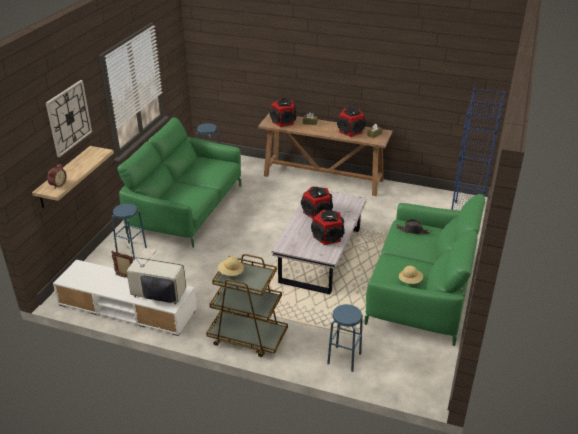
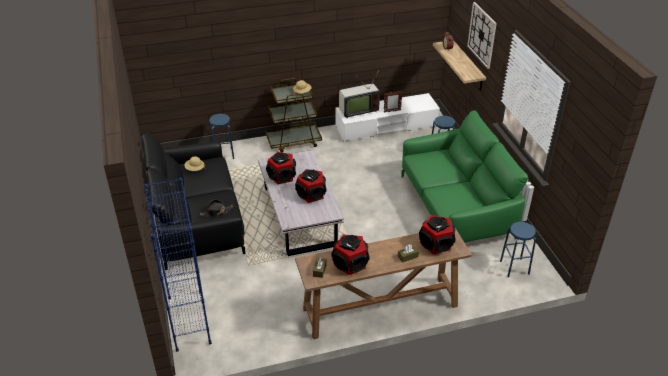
camera: 145 degrees right, 5 degrees up
(421, 290) = (197, 220): green sofa -> black sofa

